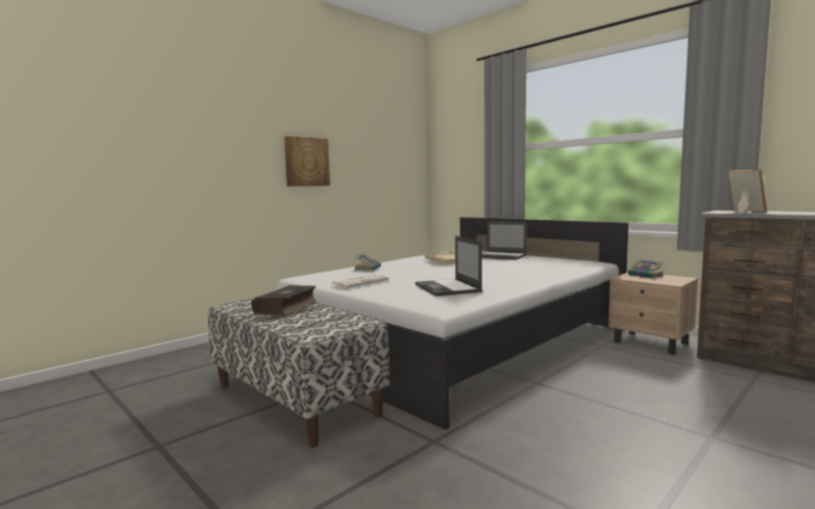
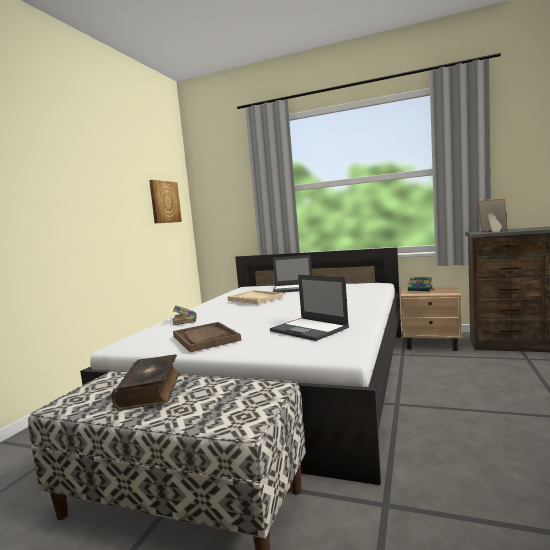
camera: 25 degrees left, 0 degrees up
(306, 162) = (79, 209): picture -> picture (164, 202)
(360, 282) = (205, 338): newspaper -> brown tray

